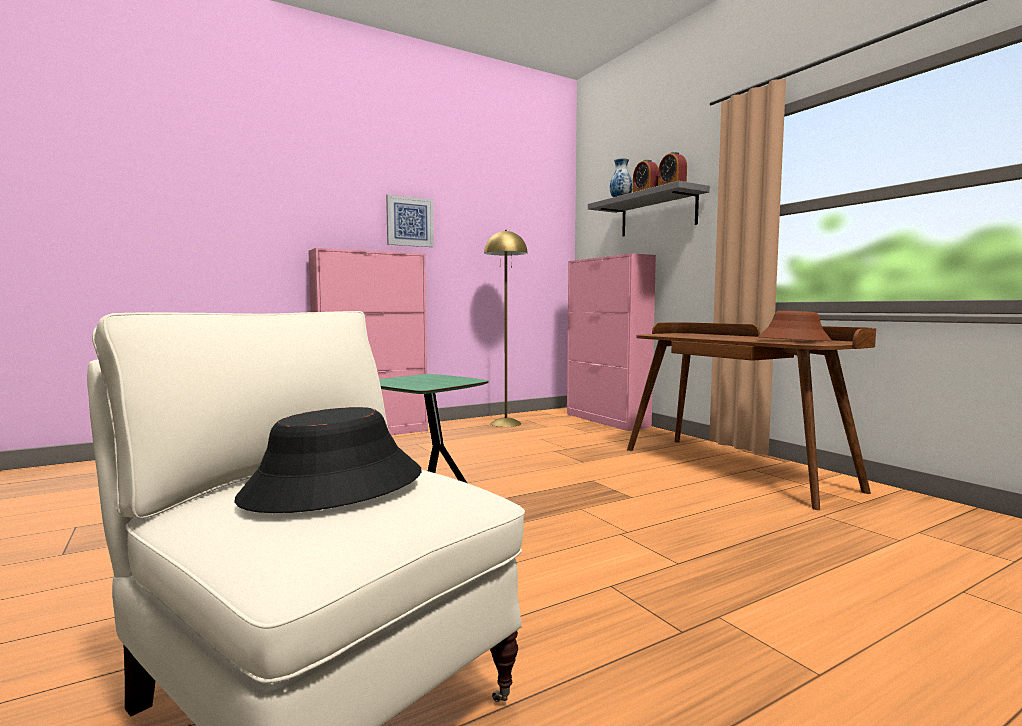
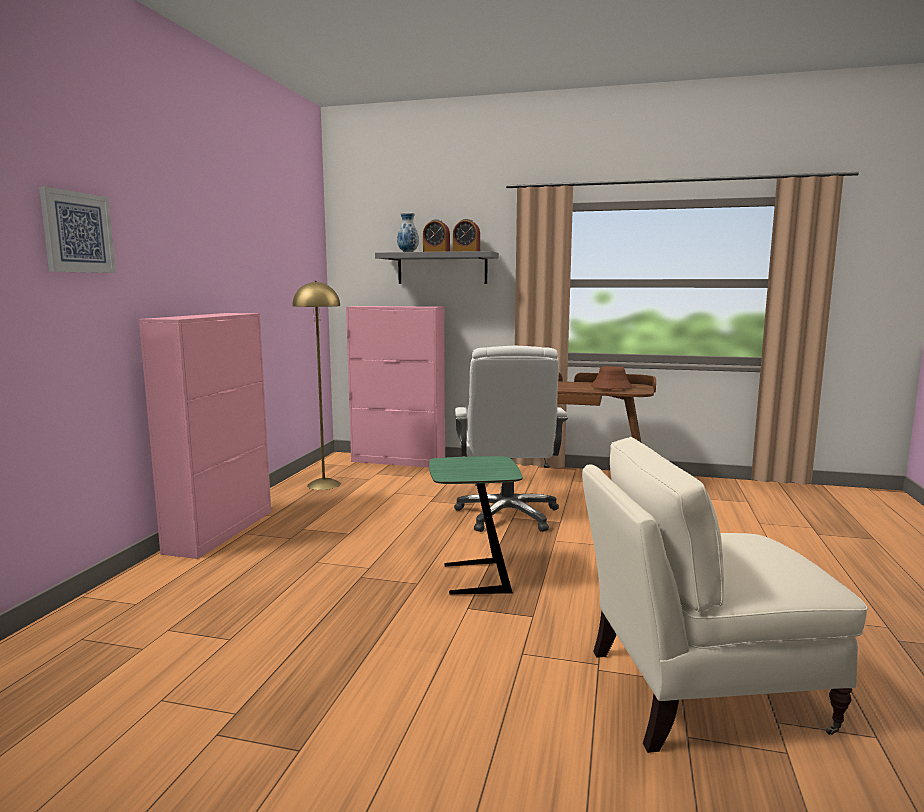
camera: 45 degrees left, 5 degrees up
(333, 487) = (750, 553): black hat -> none
(409, 221) = (217, 271): picture -> picture (77, 232)
(592, 477) = (508, 515): none -> white office chair

